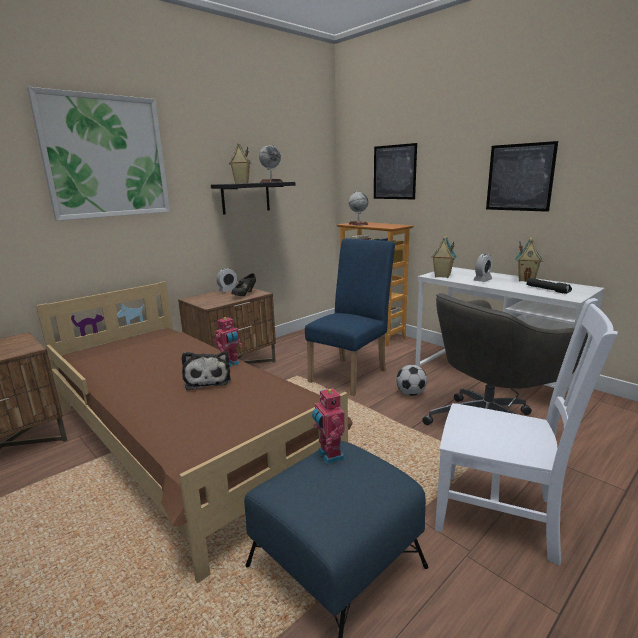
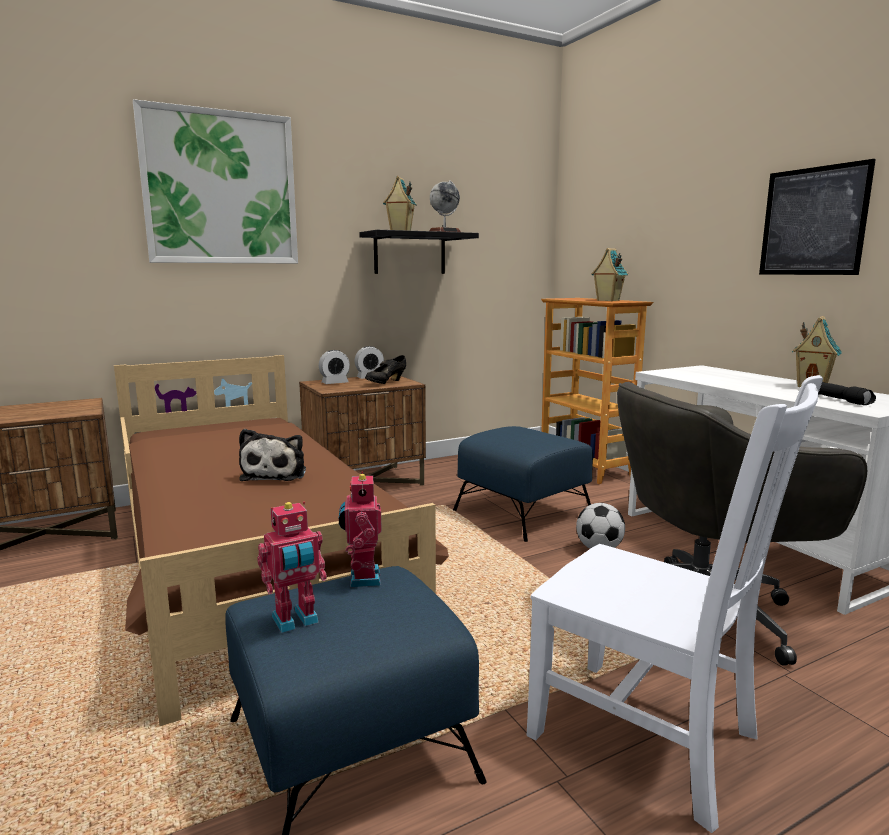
camera: 15 degrees right, 5 degrees down
(230, 364) = (318, 461): toy robot -> toy robot (296, 621)
(351, 374) = (523, 512): blue chair -> blue ottoman
(358, 224) = (572, 299): globe -> none
(394, 172) = (631, 223): picture -> none
(442, 276) = (674, 374): toy house -> toy house (607, 300)
(482, 280) = (735, 382): alarm clock -> alarm clock (335, 383)

